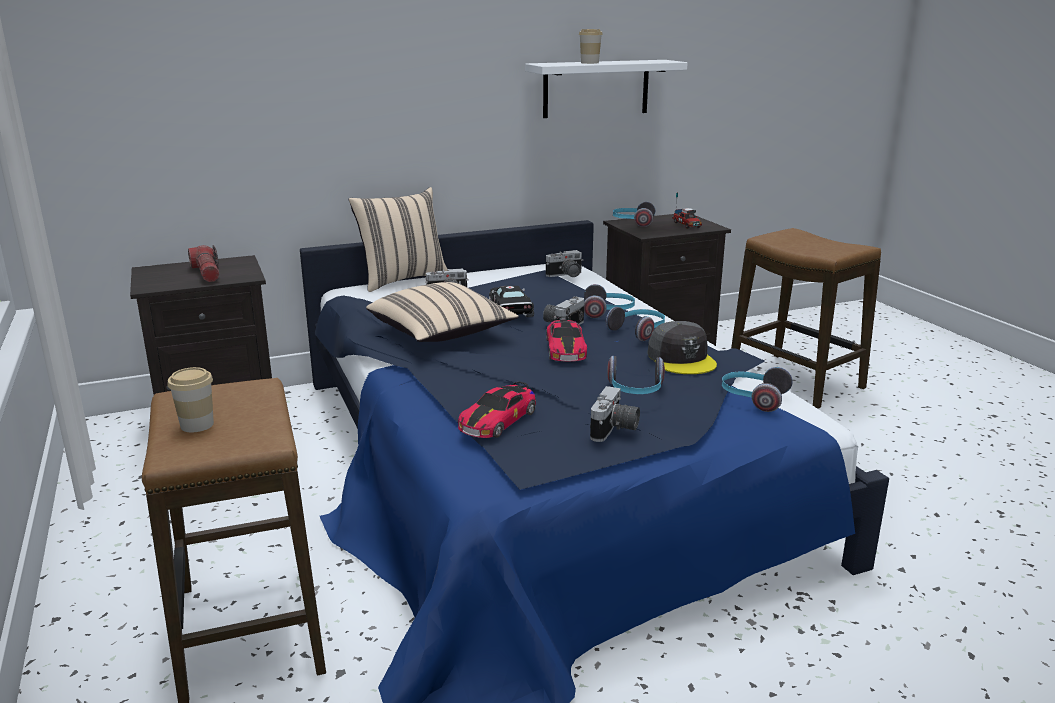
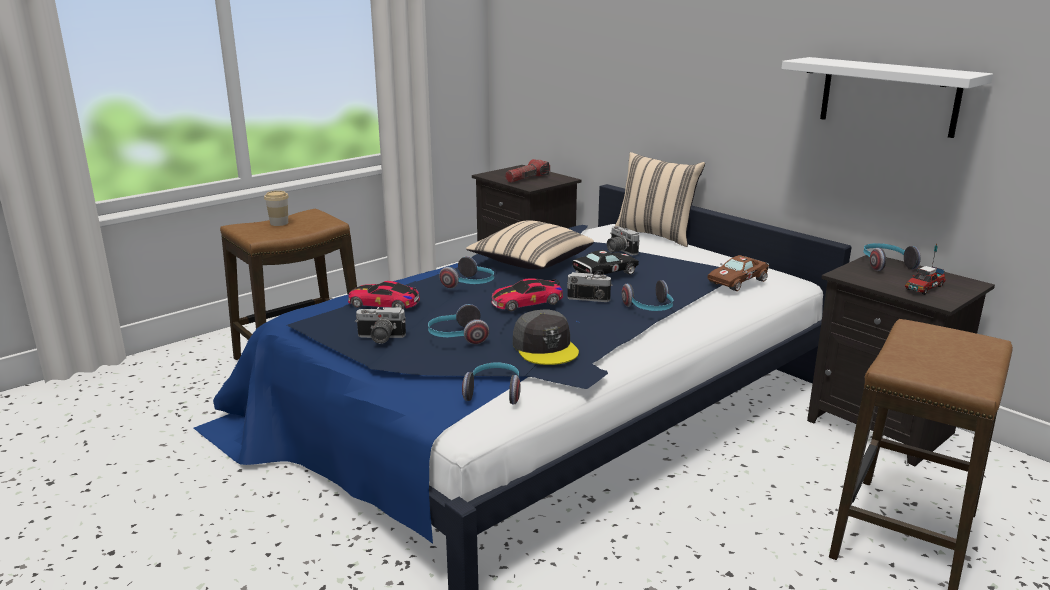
camera: 70 degrees right, 0 degrees up
(566, 275) = (738, 281): camera -> brown toy car
(589, 63) = (856, 64): cup -> none
(639, 331) = (605, 325): headphones -> headphones (470, 284)
(681, 359) = (545, 347): grey cap -> grey cap turned 75 degrees counterclockwise

